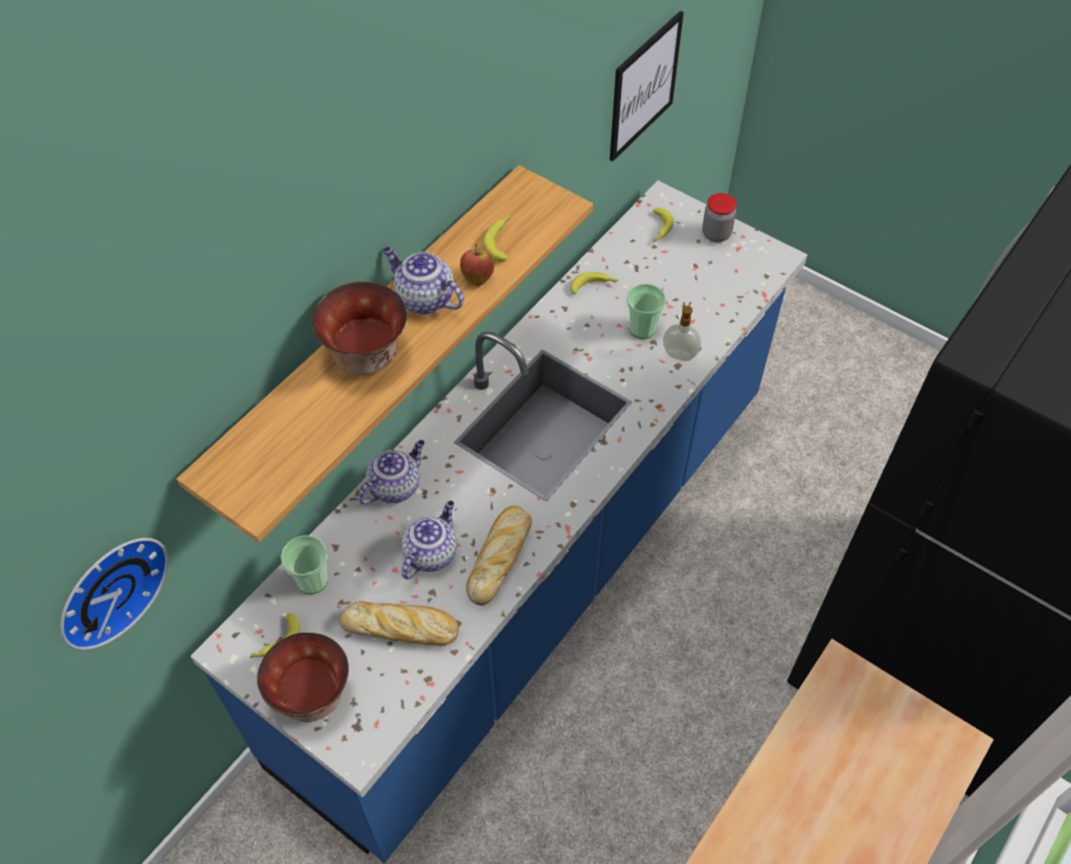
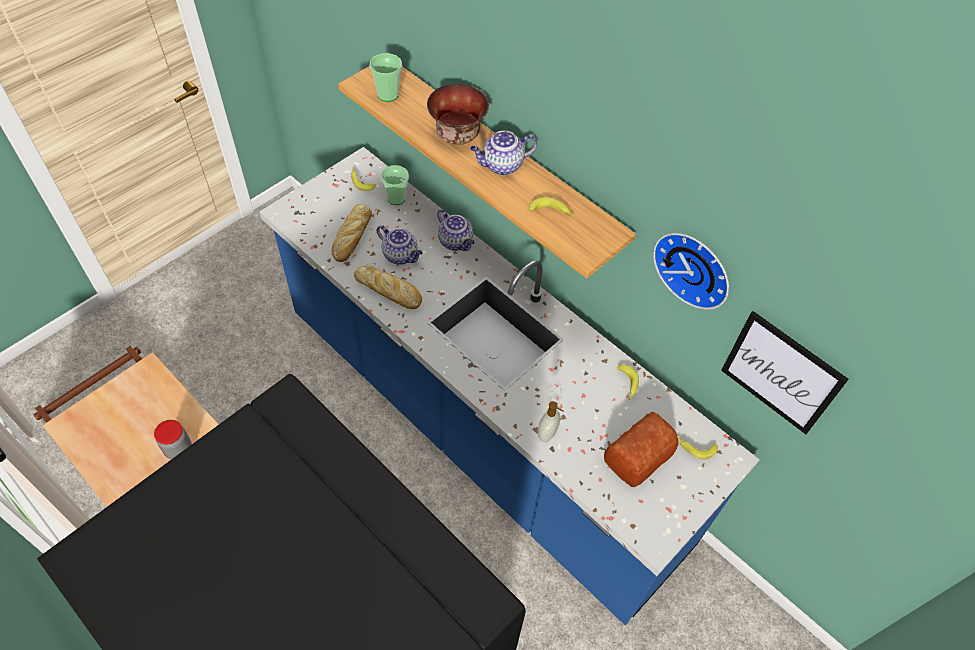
camera: 95 degrees right, 0 degrees up
(108, 587) = (349, 54): wall clock -> wall clock (694, 267)
(311, 697) = (321, 194): bowl -> none
(423, 299) = (502, 165): teapot -> teapot turned 150 degrees counterclockwise
(477, 278) = (517, 195): apple -> none
(642, 329) = (577, 411): cup -> cup (388, 95)
(683, 275) = (637, 455): none -> bread
(716, 234) = (687, 494): jar -> jar (179, 450)

